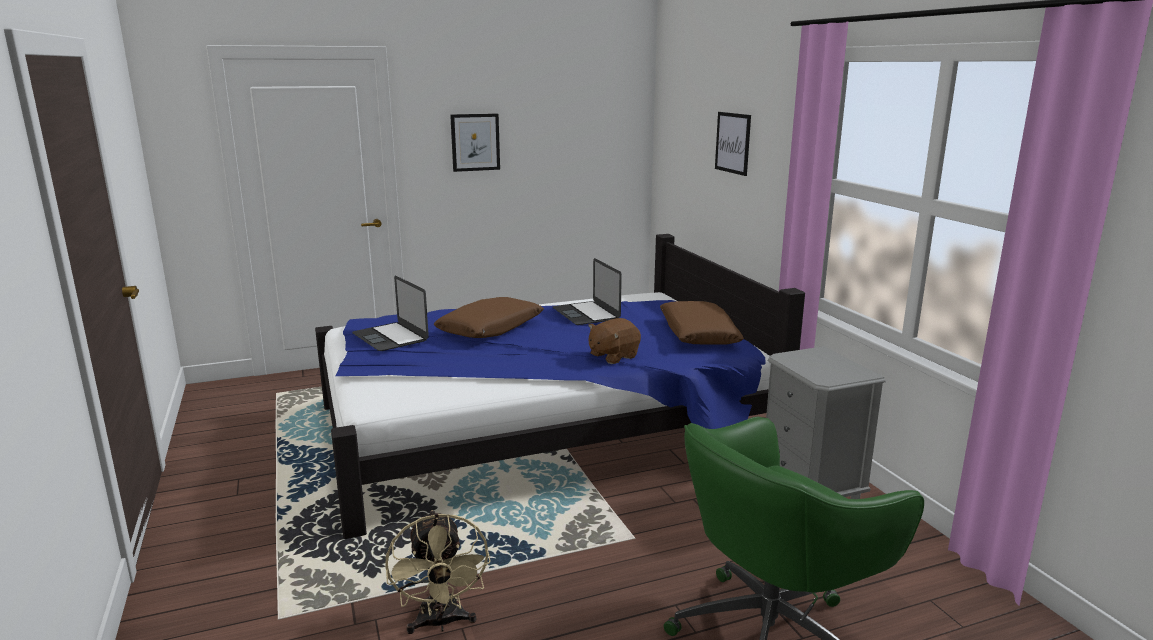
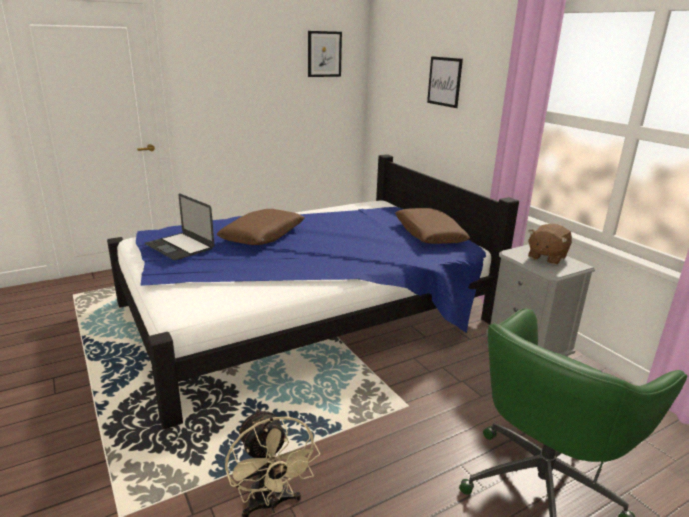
camera: 10 degrees left, 5 degrees up
(475, 142) = (230, 79): picture -> picture (324, 54)
(586, 313) = (336, 220): laptop -> none
(613, 356) = (371, 256): brown plush toy -> brown plush toy (546, 257)

